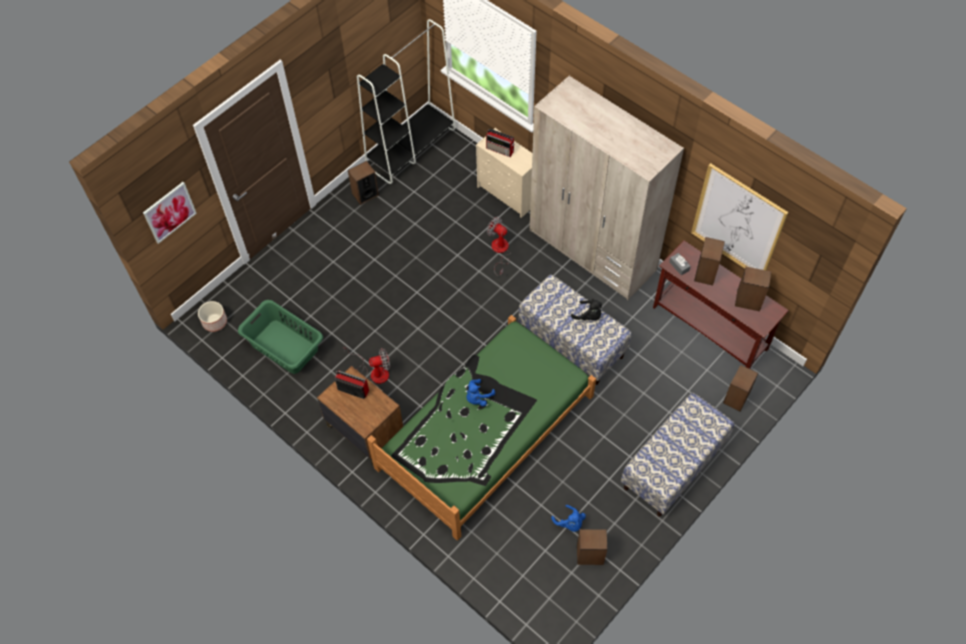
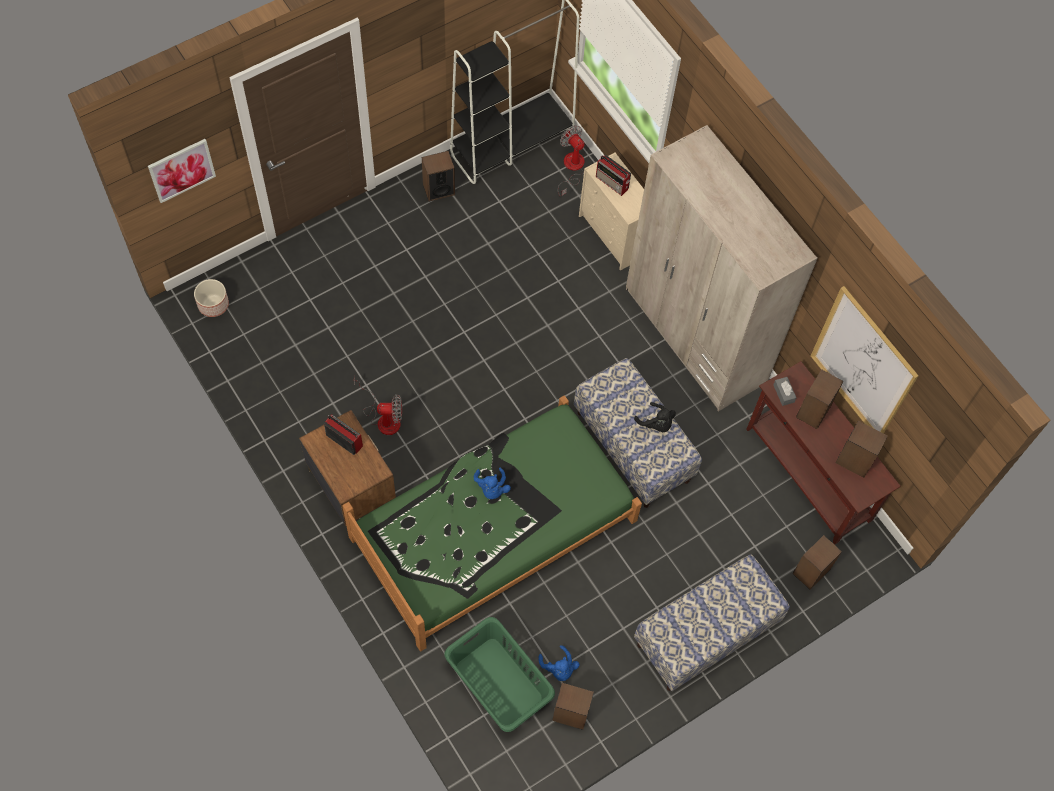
camera: 10 degrees right, 5 degrees up
(284, 346) = (287, 357): green laundry basket -> green laundry basket (499, 682)
(477, 398) = (491, 488): blue plush toy -> blue plush toy turned 60 degrees counterclockwise
(500, 251) = (580, 307): fan -> fan (571, 168)

